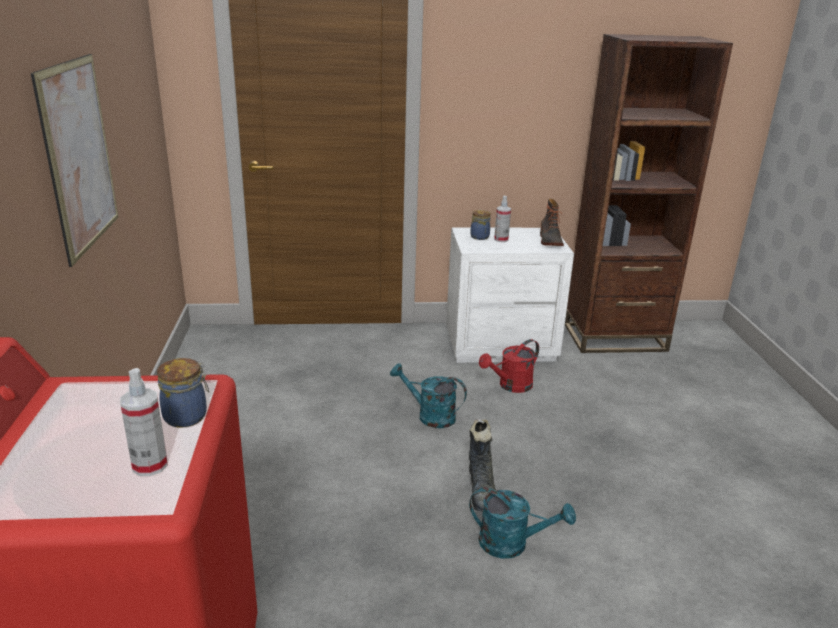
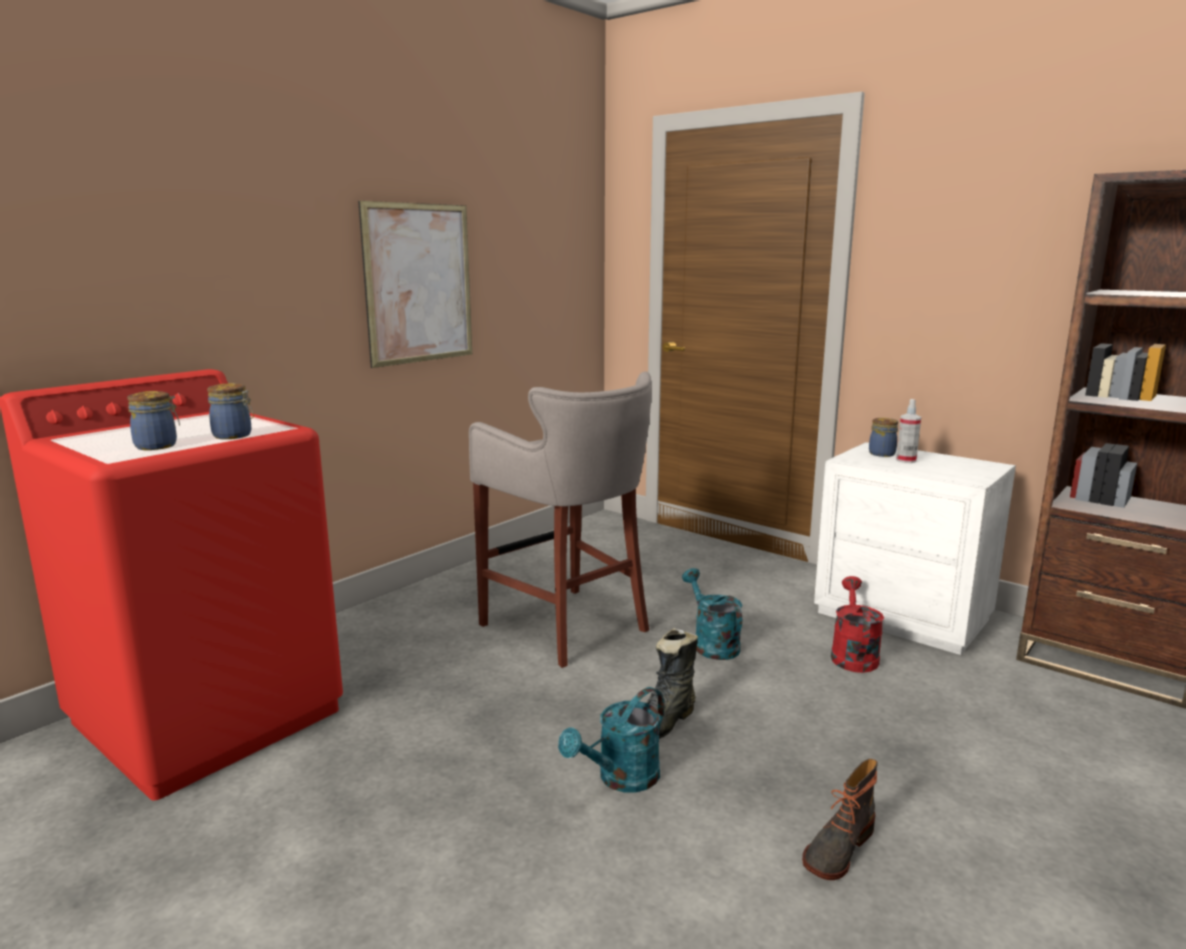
camera: 45 degrees right, 10 degrees down
(150, 465) = (158, 446): spray bottle -> jar
(322, 449) = (568, 627): none -> grey stool
(510, 386) = (852, 655): red watering can -> red watering can turned 90 degrees clockwise
(512, 544) = (621, 779): turquoise watering can -> turquoise watering can turned 75 degrees clockwise
(549, 240) = (975, 473): boot -> boot (837, 849)

